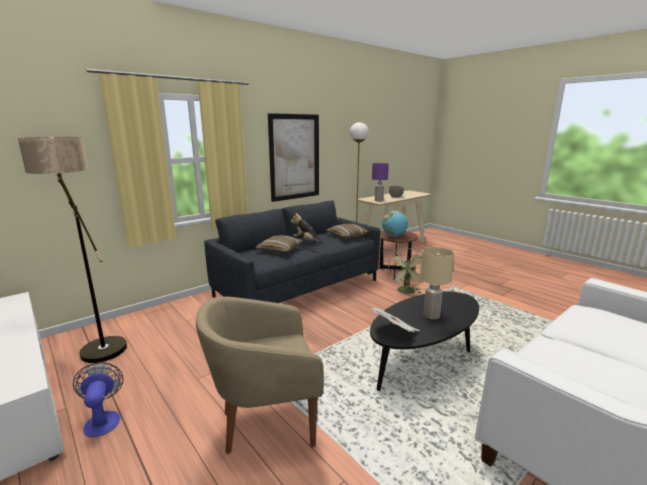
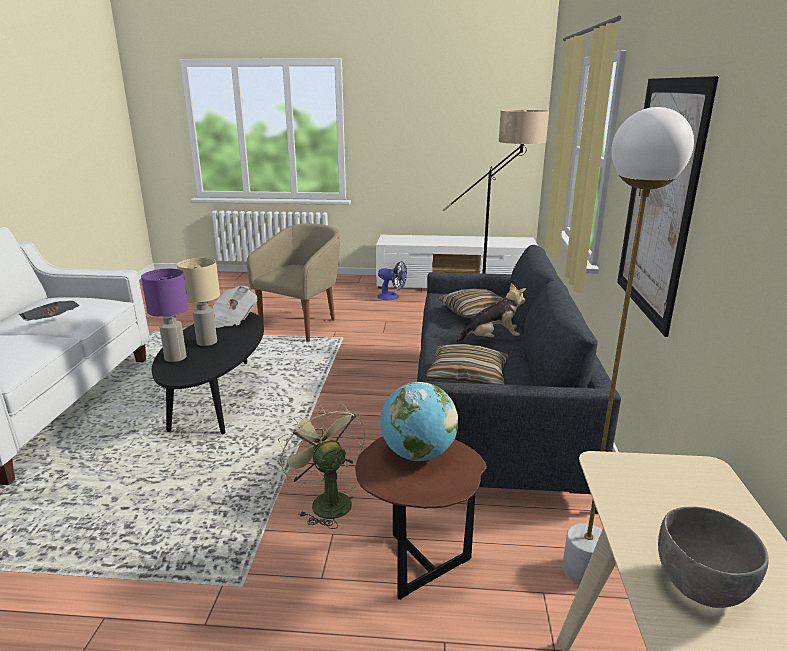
camera: 135 degrees right, 5 degrees up
(378, 200) = (645, 484): purple table lamp -> purple table lamp (176, 358)
(575, 341) = (53, 324): none -> newspaper

